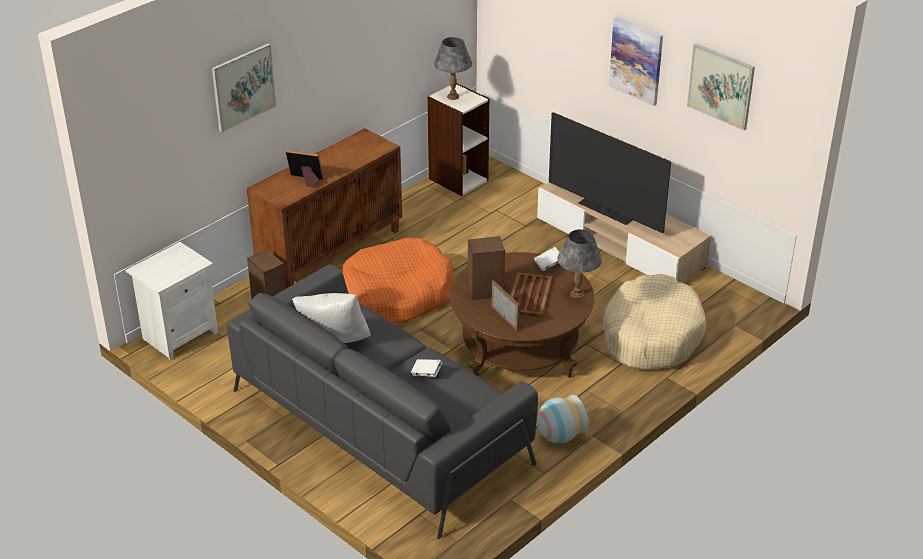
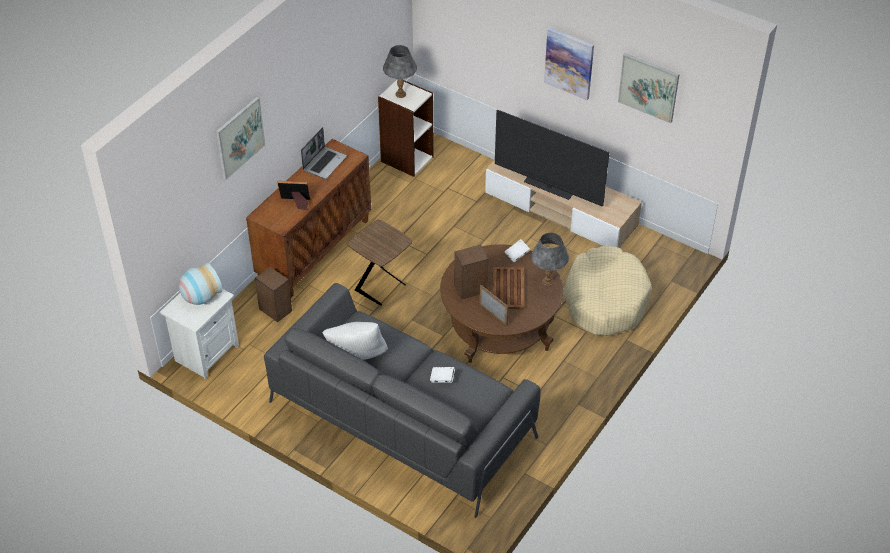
camera: 10 degrees left, 10 degrees up
(349, 148) = (324, 163): none -> laptop
(395, 295) = (382, 287): orange dog bed -> brown side table
(559, 436) = (550, 408): vase -> vase (200, 297)

